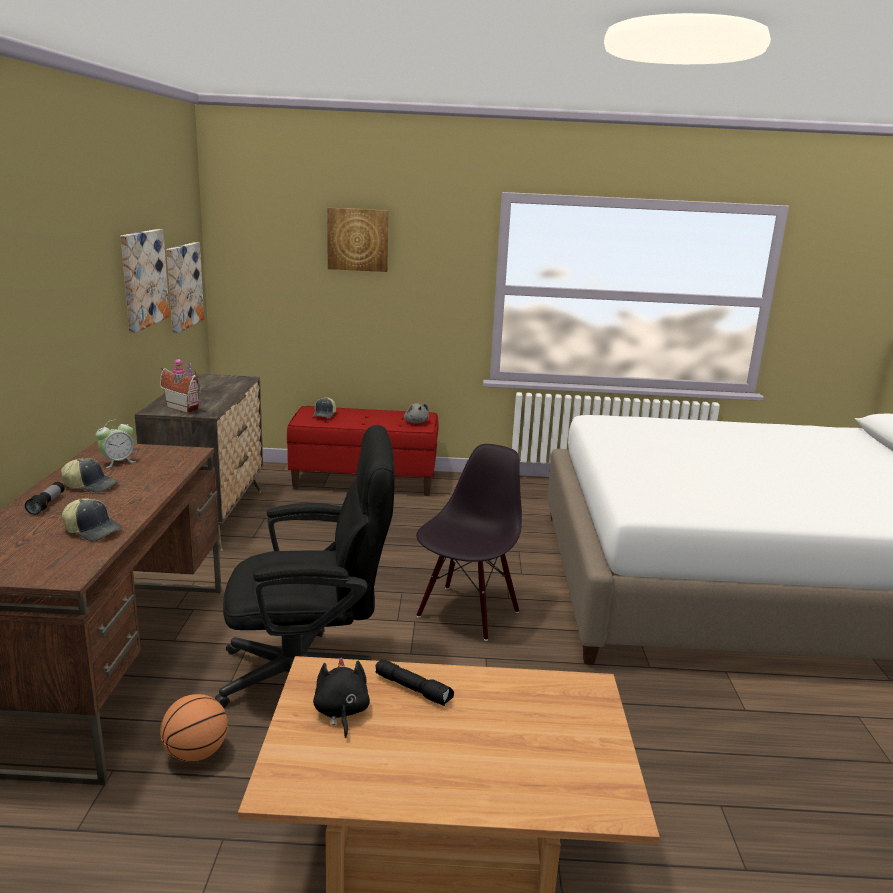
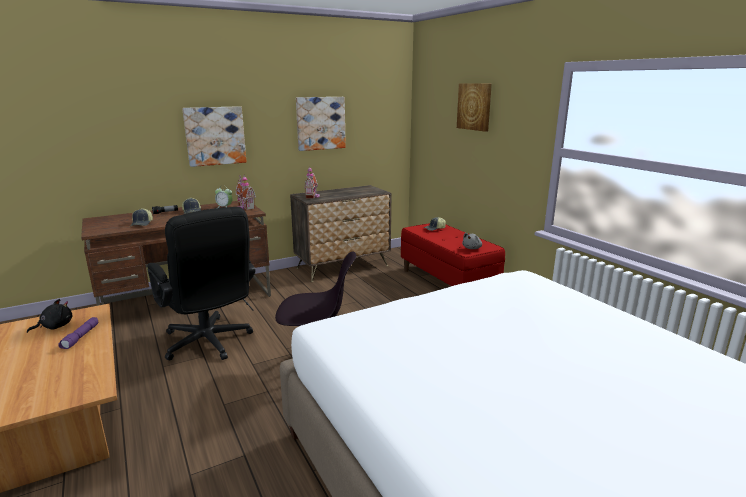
camera: 60 degrees right, 0 degrees up
(151, 452) = (244, 207): none -> toy house
(183, 286) = (374, 132): picture -> picture (215, 136)
(196, 753) = (131, 341): basketball -> none
(414, 689) = (81, 337): black flashlight -> purple flashlight

